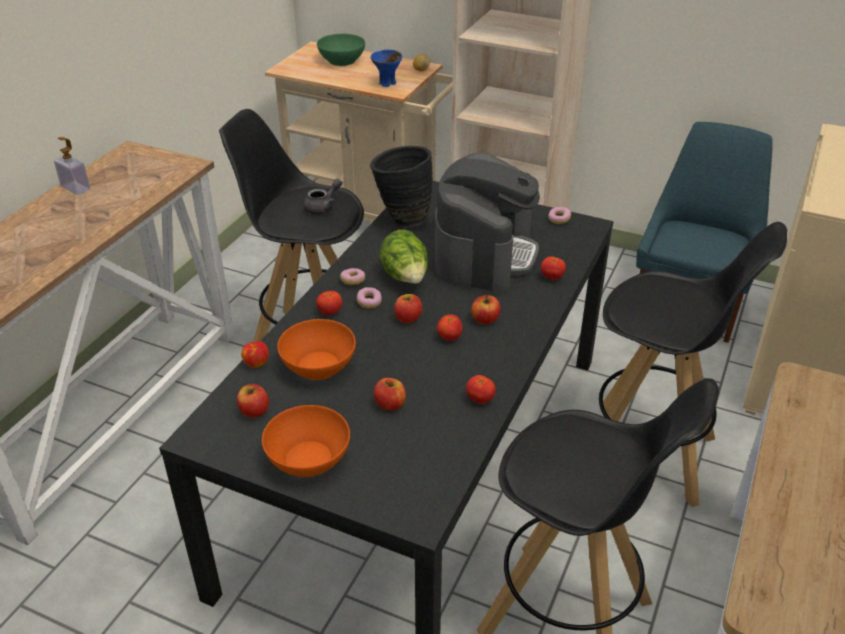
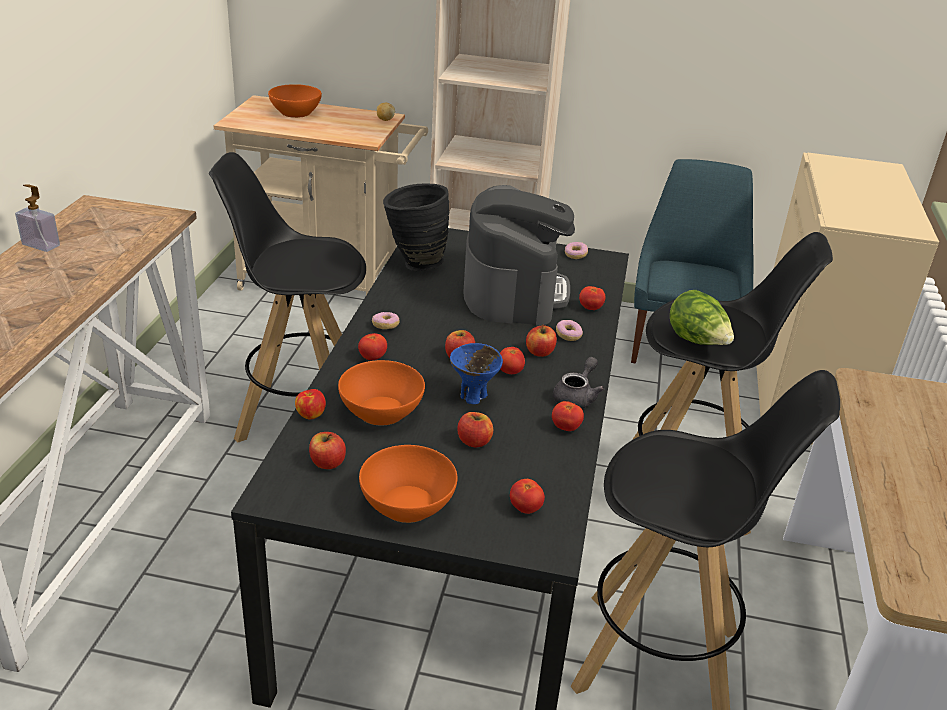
camera: 15 degrees left, 5 degrees down
(323, 207) = (322, 257): grey teapot -> grey teapot (577, 397)
(342, 60) = (296, 112): green bowl -> orange bowl
(369, 302) = (411, 345): donut -> donut (568, 335)
(387, 84) = (354, 133): blue bowl -> blue bowl (473, 397)
(406, 278) = (441, 319): lettuce -> lettuce (697, 342)
(411, 476) = (525, 508): none -> tomato

